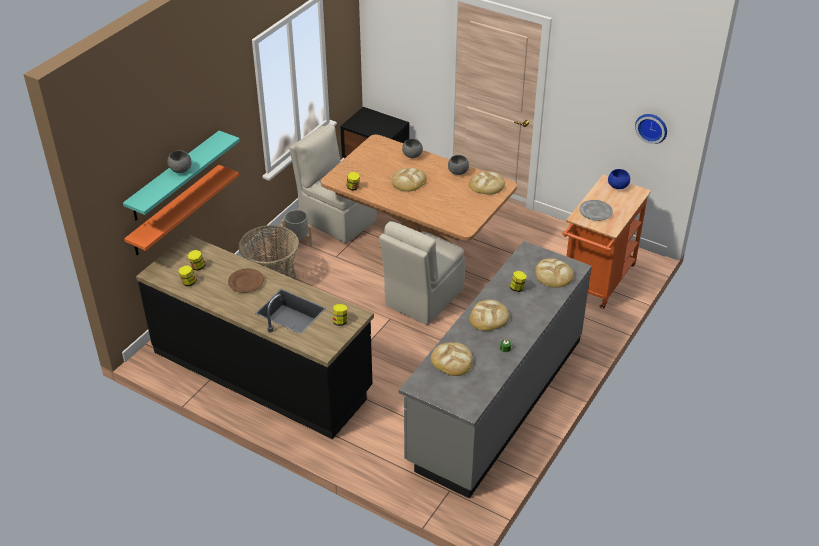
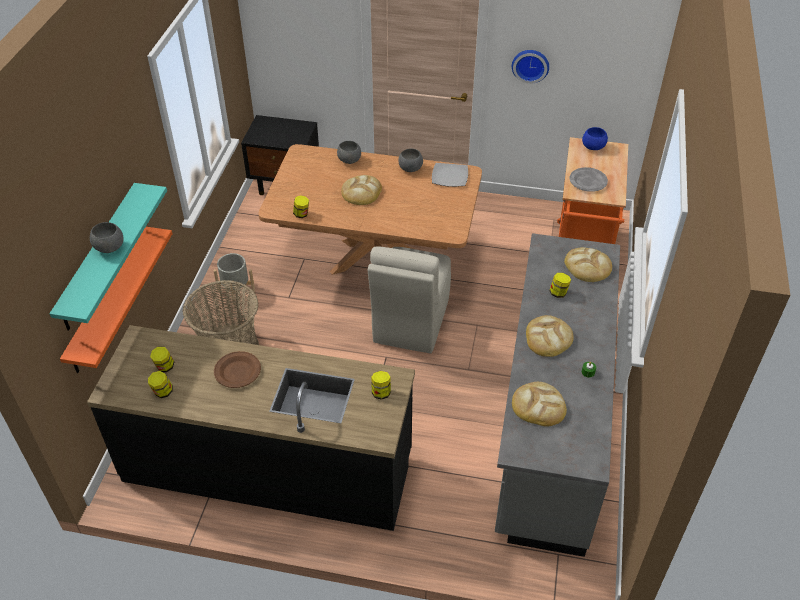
camera: 20 degrees left, 5 degrees up
(336, 219) = (268, 252): beige chair -> none
(487, 185) = (450, 176): bread -> plate
(652, 127) = (619, 73): wall clock -> wall clock (530, 65)

